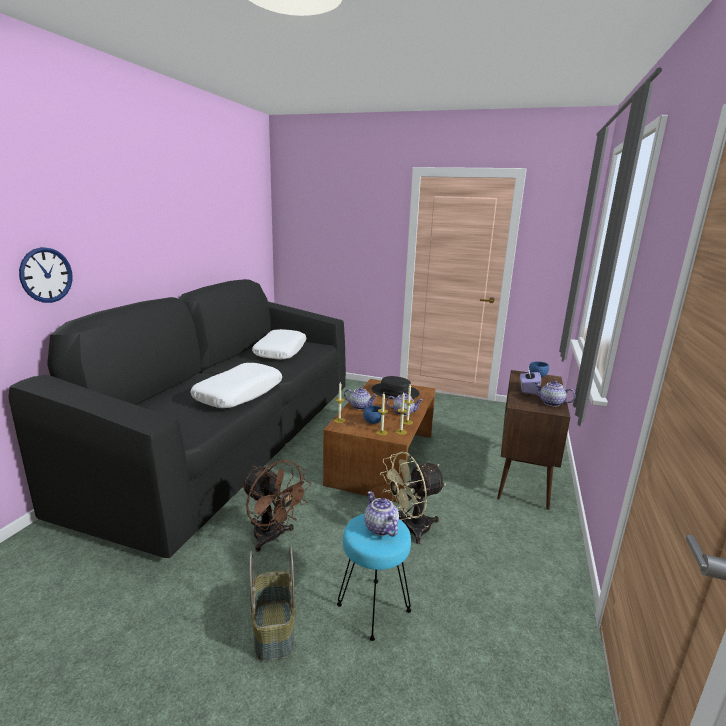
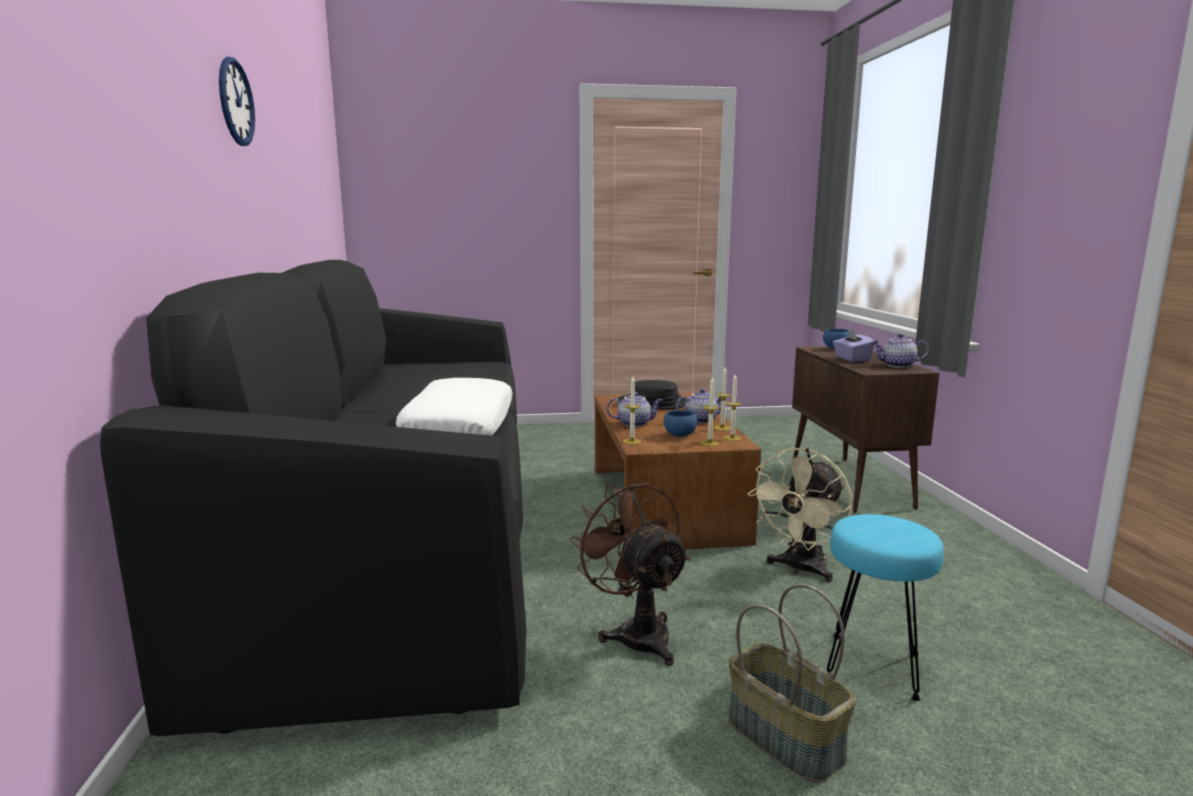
camera: 25 degrees left, 5 degrees down
(46, 275) = (123, 193): wall clock -> wall clock (235, 102)
(273, 538) = (636, 633): brown fan -> brown fan turned 135 degrees counterclockwise
(280, 351) = (430, 377): white pillow -> none
(380, 528) = (886, 527): teapot -> none

